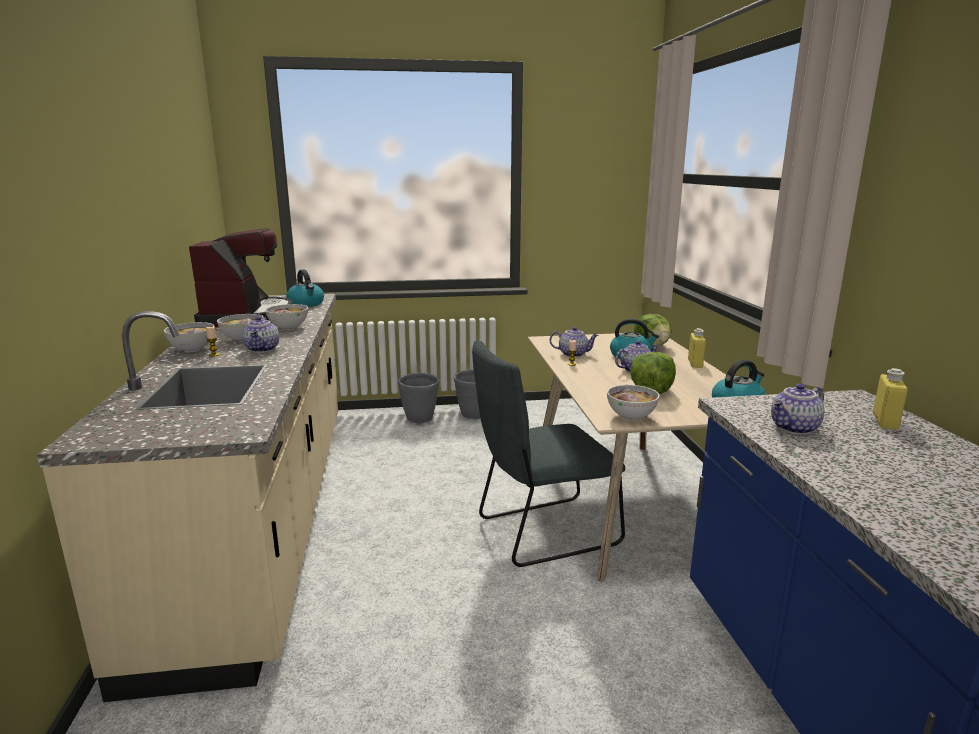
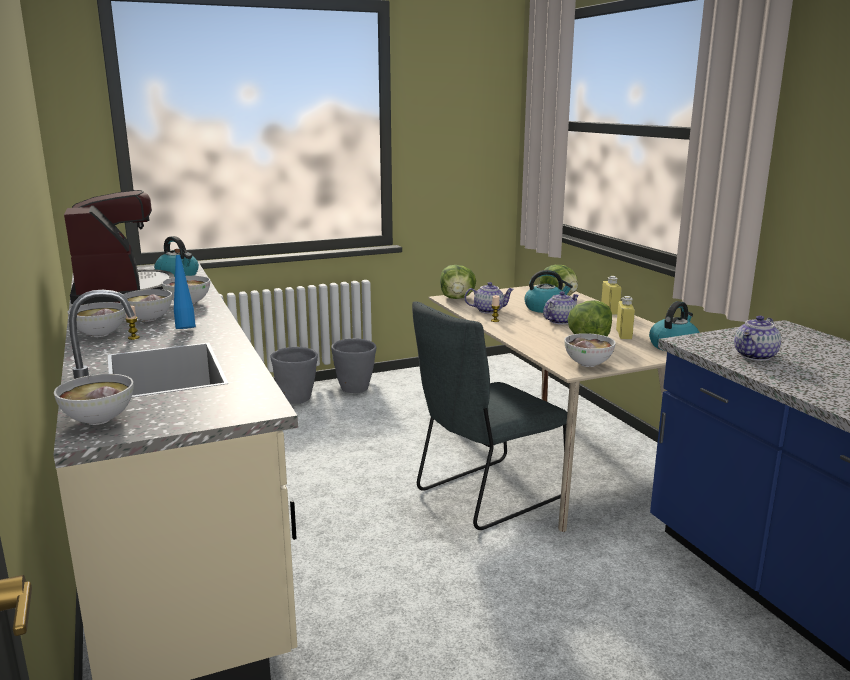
camera: 15 degrees left, 0 degrees up
(104, 427) = (98, 420): none -> bowl
(263, 349) = (185, 327): teapot -> blue bottle
(553, 340) = (457, 298): none -> lettuce
(885, 421) = (819, 344): yellow bottle -> yellow bottle (624, 335)

